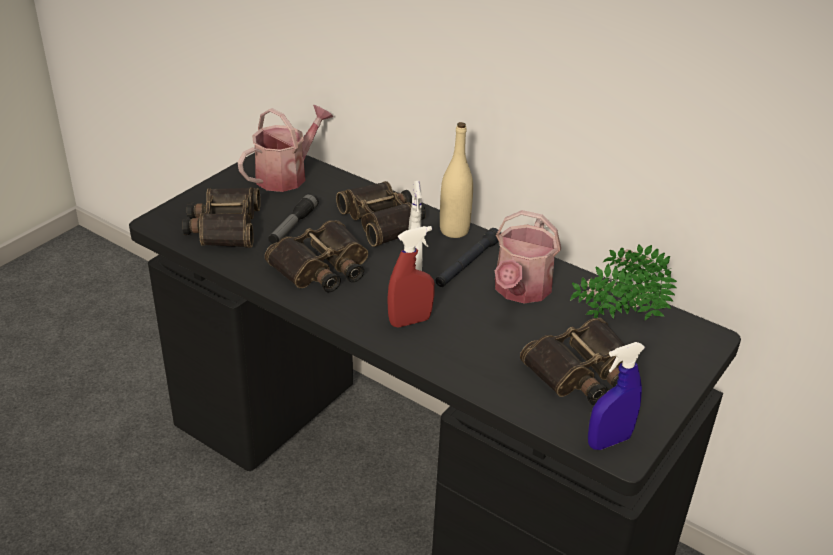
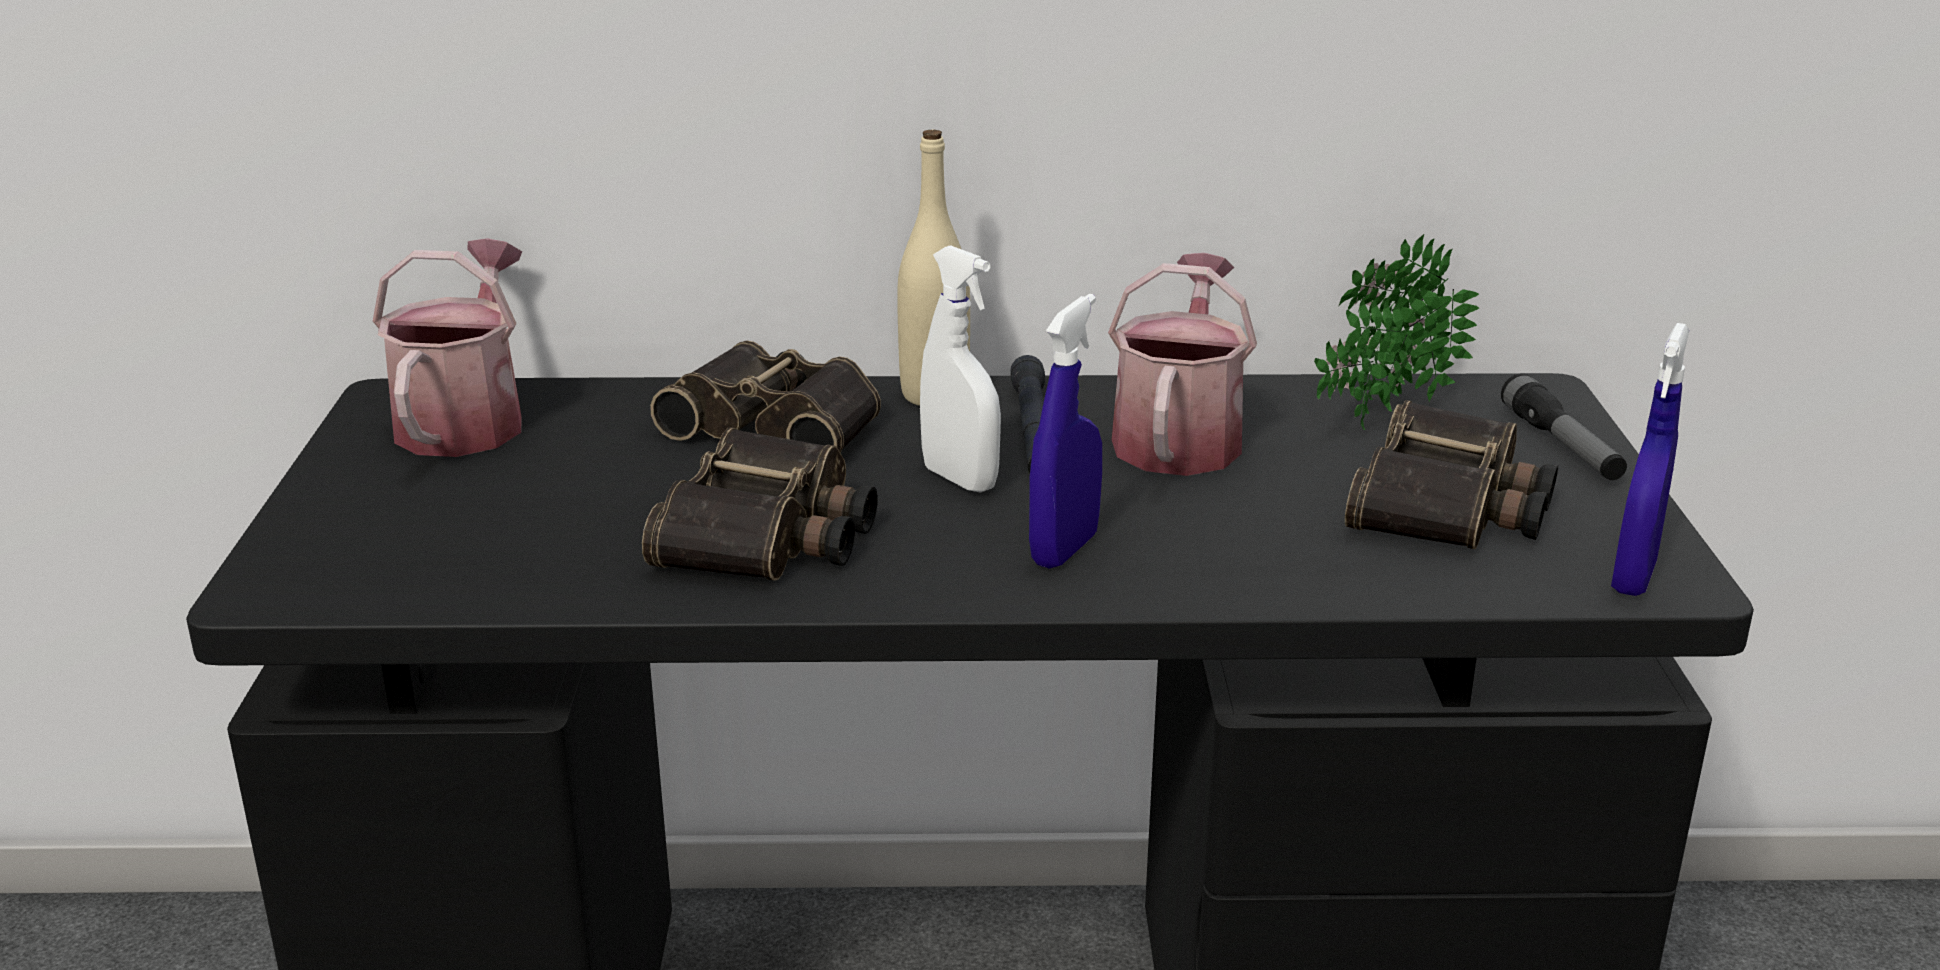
camera: 35 degrees left, 10 degrees down
(223, 226) = (443, 544): binoculars -> none
(293, 226) = (604, 493): flashlight -> flashlight (1561, 445)
(410, 321) = (1064, 549): red spray bottle -> blue spray bottle
(520, 291) = (1179, 437): watering can -> watering can turned 150 degrees counterclockwise

